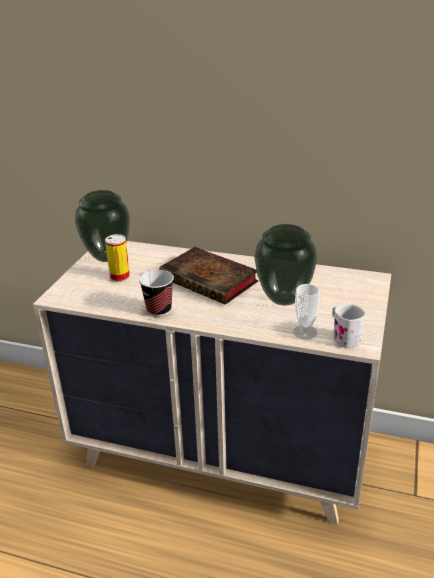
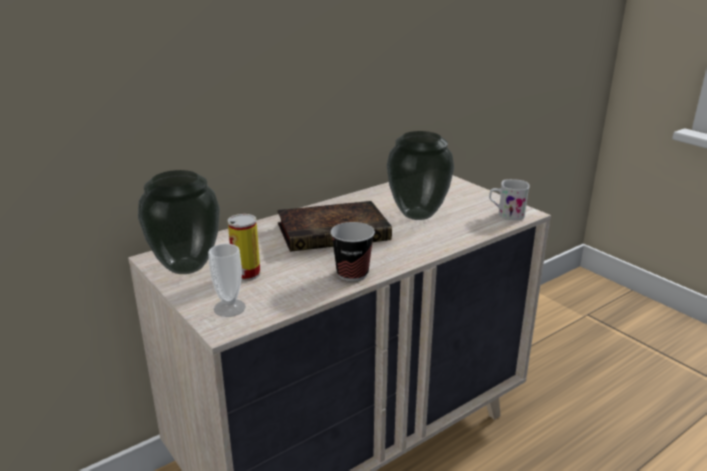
camera: 55 degrees left, 5 degrees down
(305, 332) = (481, 225): cup -> cup (229, 308)

